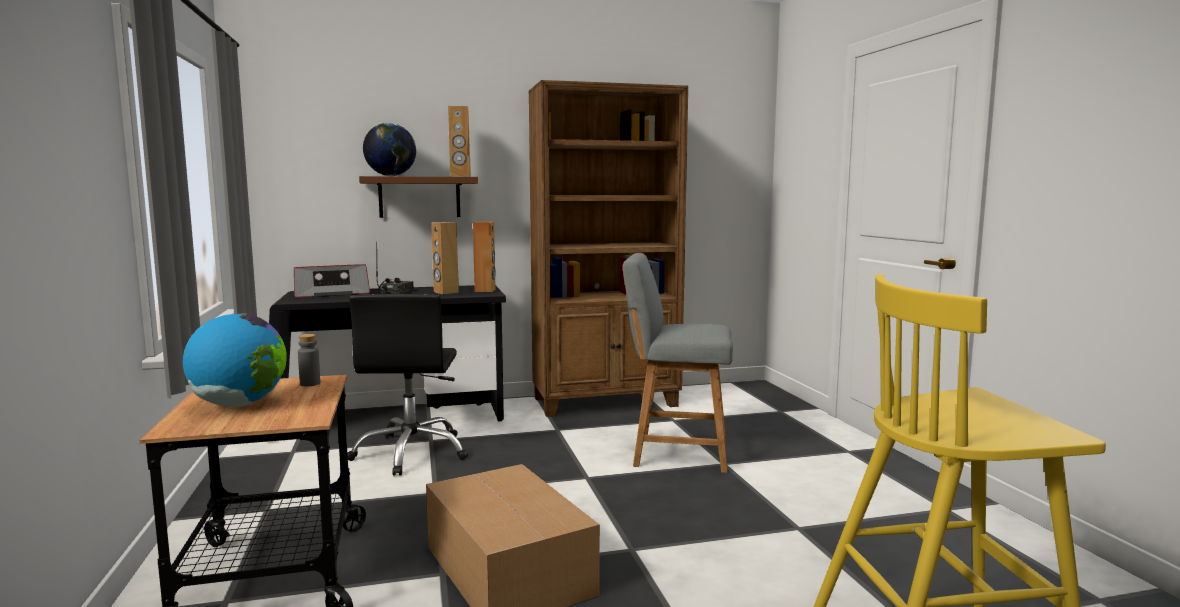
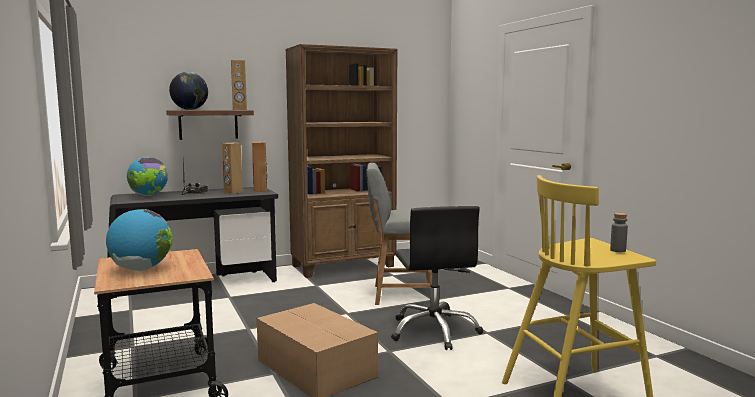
camera: 10 degrees left, 0 degrees up
(310, 384) = (177, 255): grey bottle -> grey bottle (618, 250)
(331, 293) = (148, 195): radio -> globe
(411, 452) = (219, 305): black office chair -> black office chair (434, 331)

